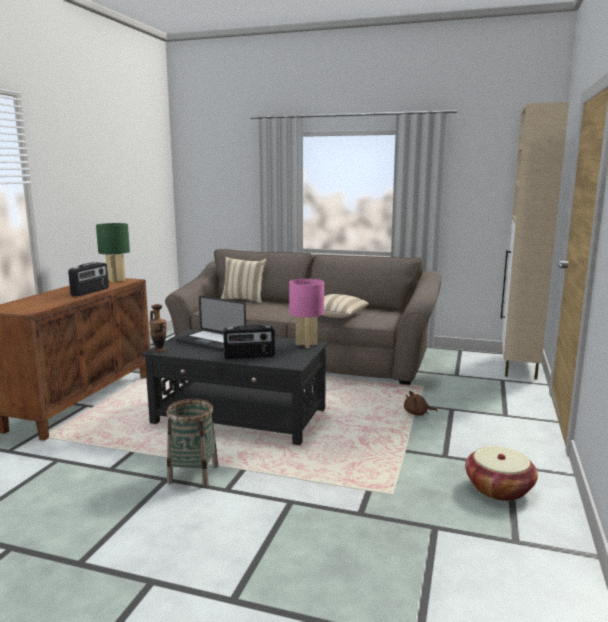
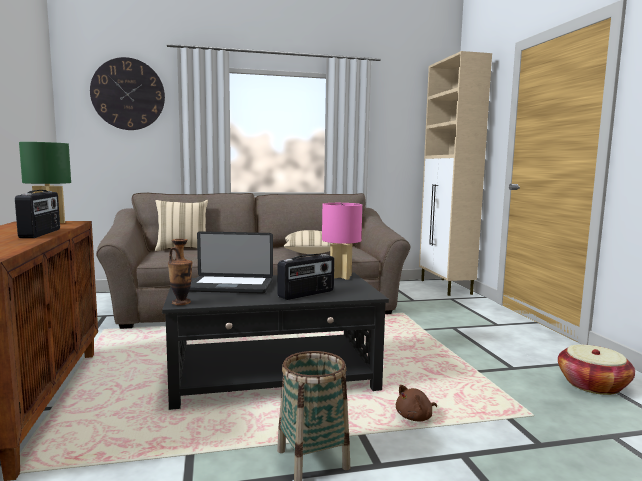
camera: 30 degrees left, 5 degrees down
(223, 161) = (128, 94): none -> wall clock
(417, 413) = (434, 336): brown plush toy -> brown plush toy (415, 417)

